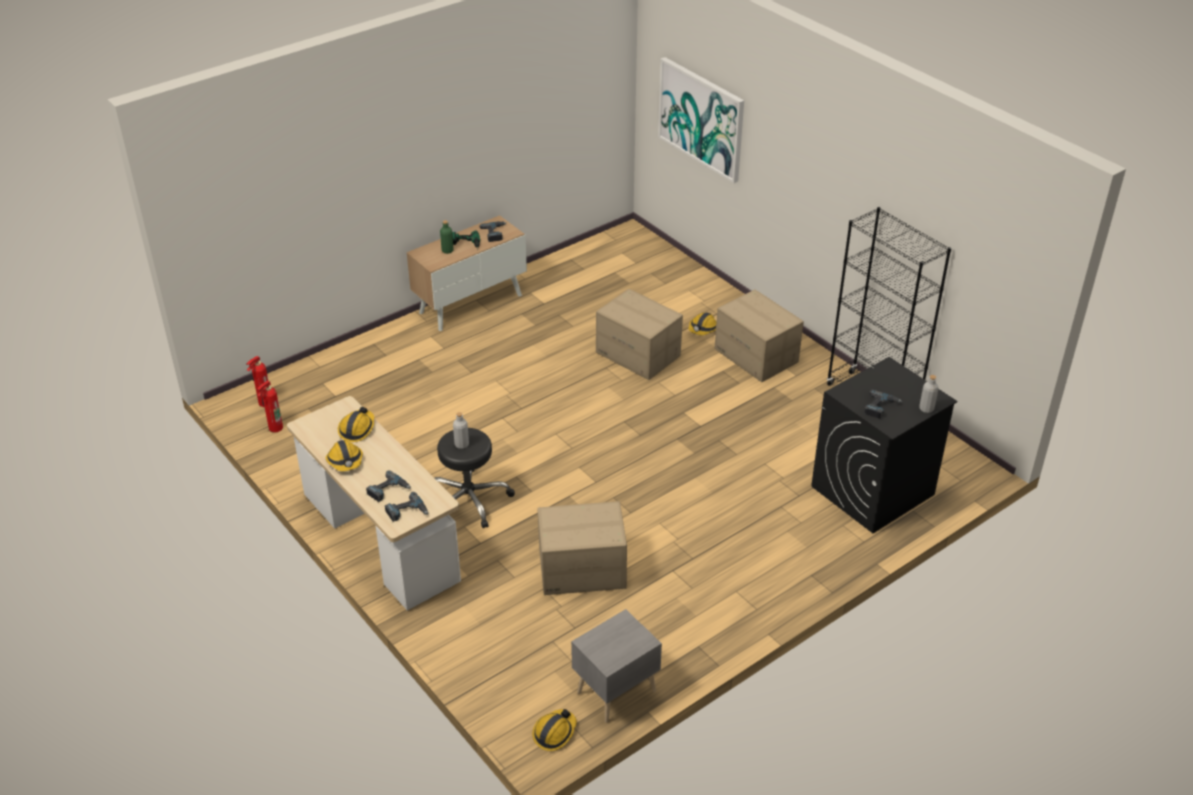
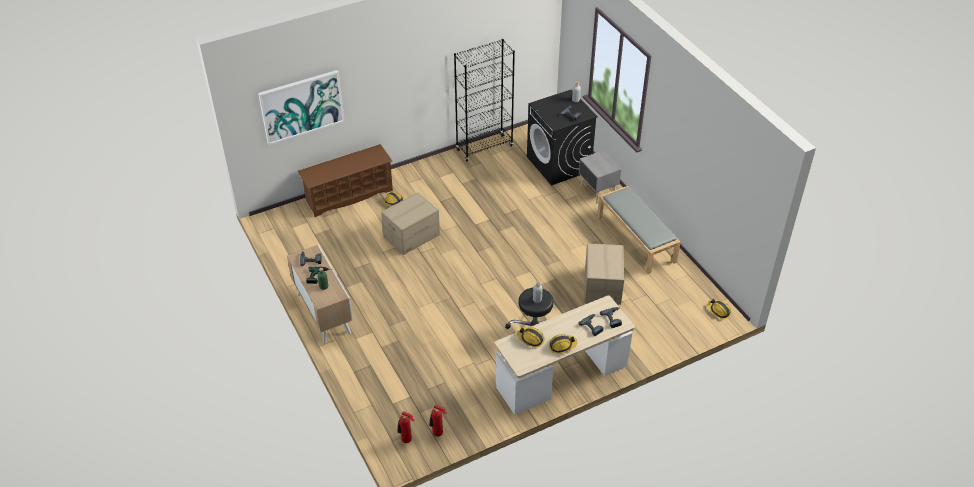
camera: 80 degrees left, 5 degrees up
(614, 691) = (692, 284): grey nightstand -> grey nightstand (597, 192)
(702, 287) = (349, 195): none -> brown shoe rack
(710, 607) = (636, 239): none -> grey bench
(756, 355) = (429, 184): cardboard box -> none

